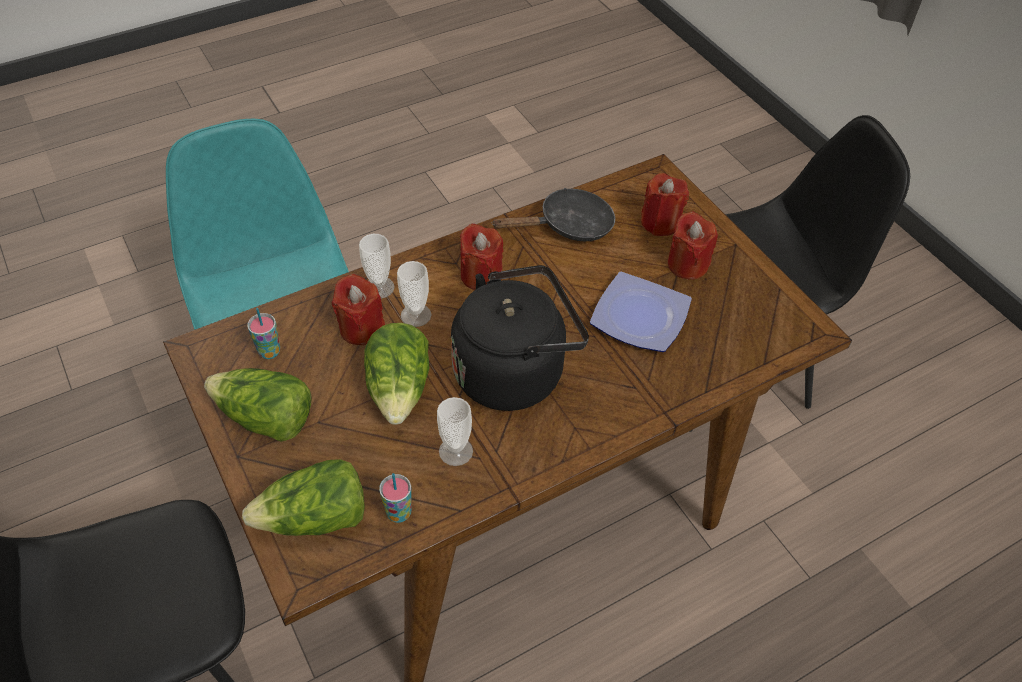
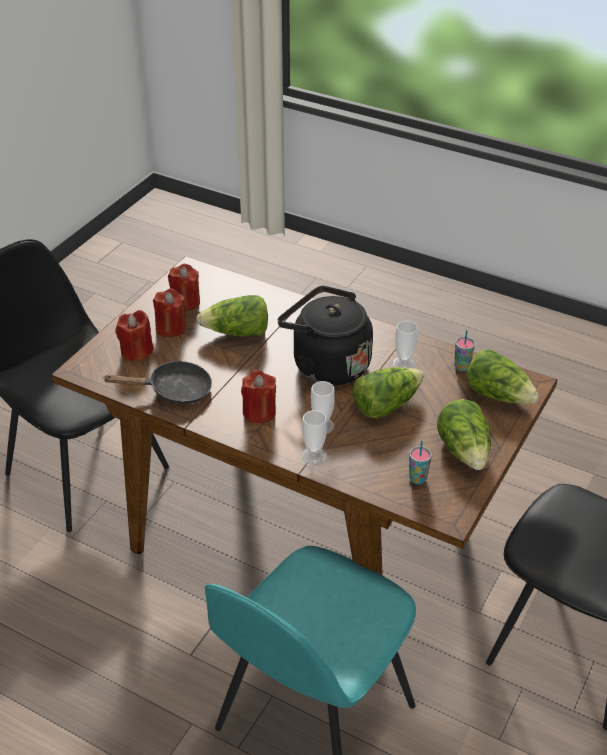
camera: 120 degrees left, 10 degrees down
(361, 328) = (357, 446): red candle -> red candle (185, 302)
(568, 226) = (174, 391): black frying pan -> black frying pan turned 135 degrees clockwise
(637, 317) = (237, 333): plate -> lettuce

